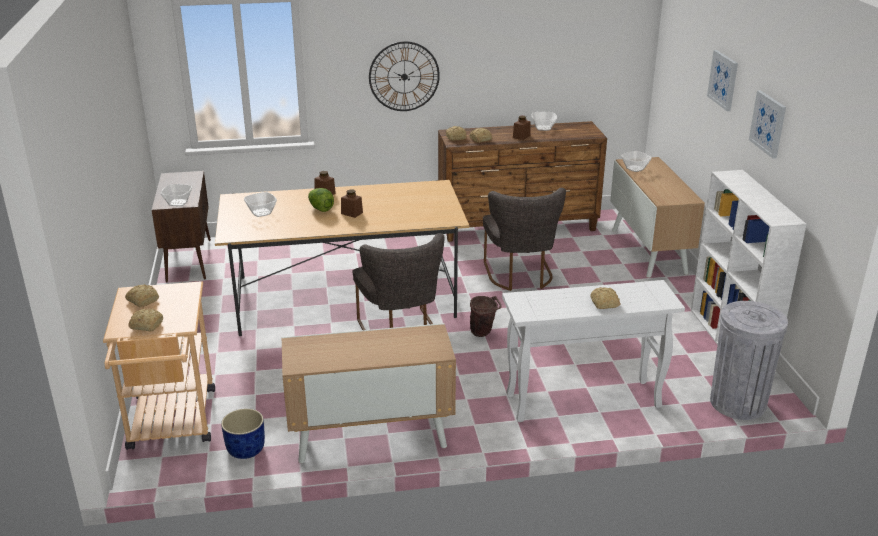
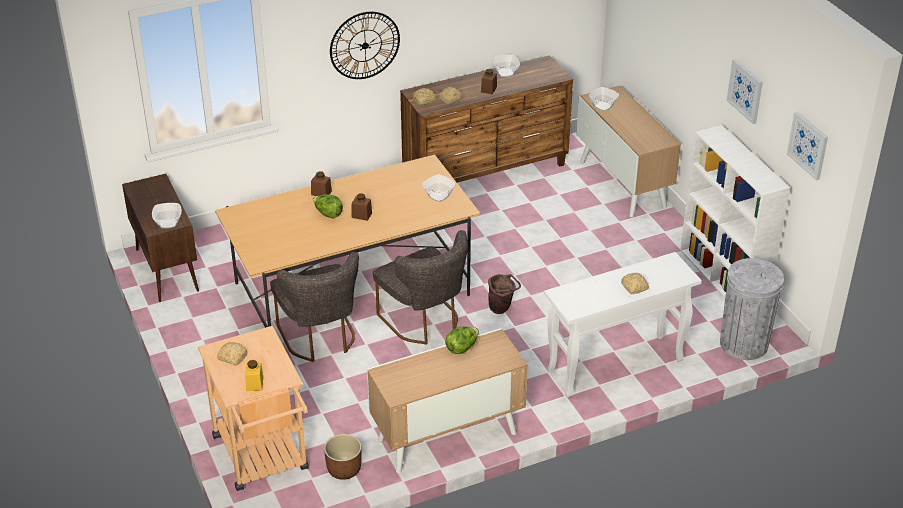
camera: 15 degrees left, 10 degrees up
(146, 325) = (254, 384): bread -> yellow jar
(245, 449) = (343, 469): blue planter -> brown planter
(261, 212) = (272, 228): bowl -> bowl (438, 196)
(392, 334) = (462, 348): none -> lettuce
(520, 276) = (511, 236): grey chair -> grey chair (320, 339)
(723, 80) = (693, 36): picture -> picture (808, 145)

